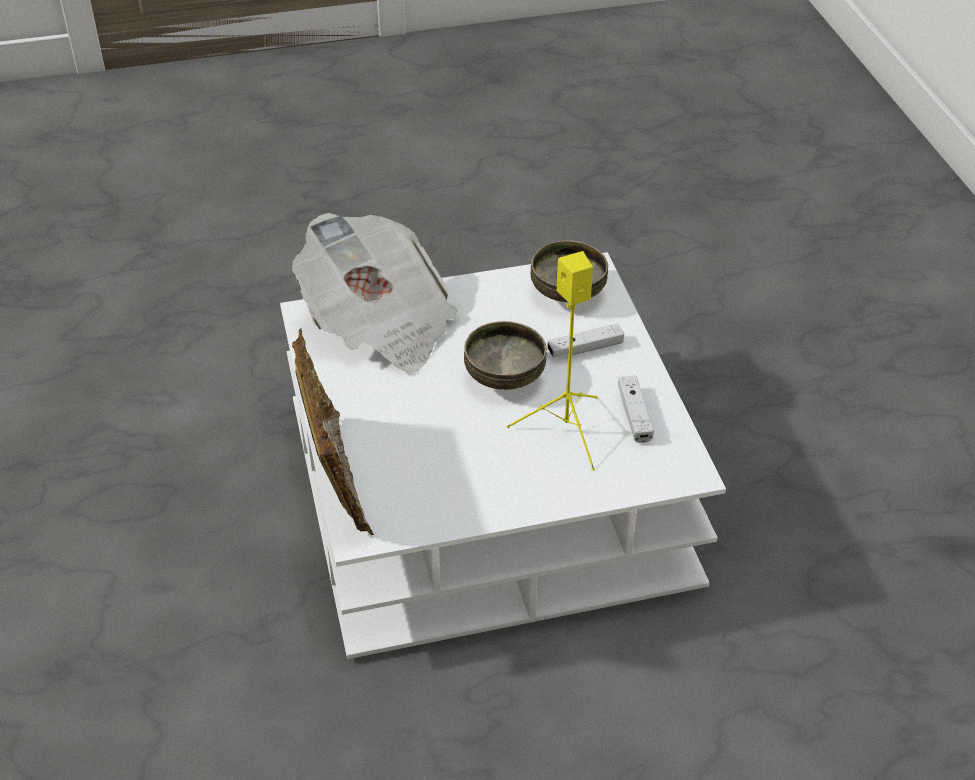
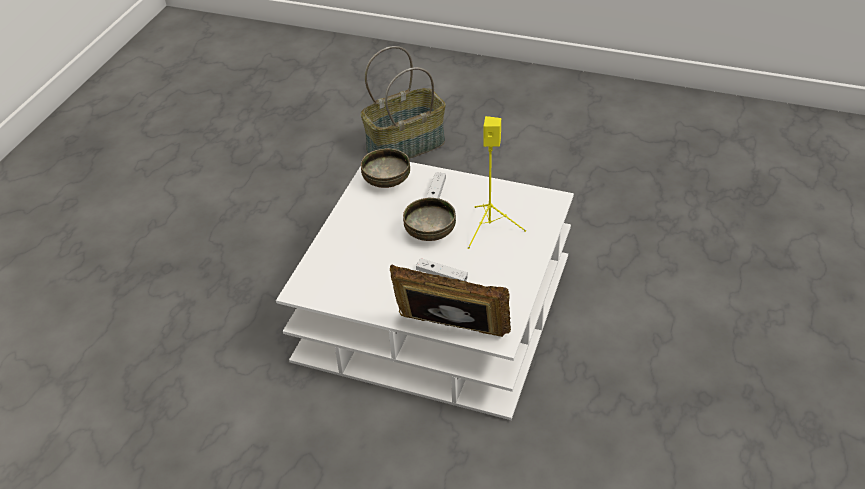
camera: 55 degrees left, 0 degrees up
(379, 324) = (339, 264): newspaper -> none
(634, 415) = (499, 199): white game controller -> white game controller (441, 276)
(769, 312) = (405, 145): none -> basket

